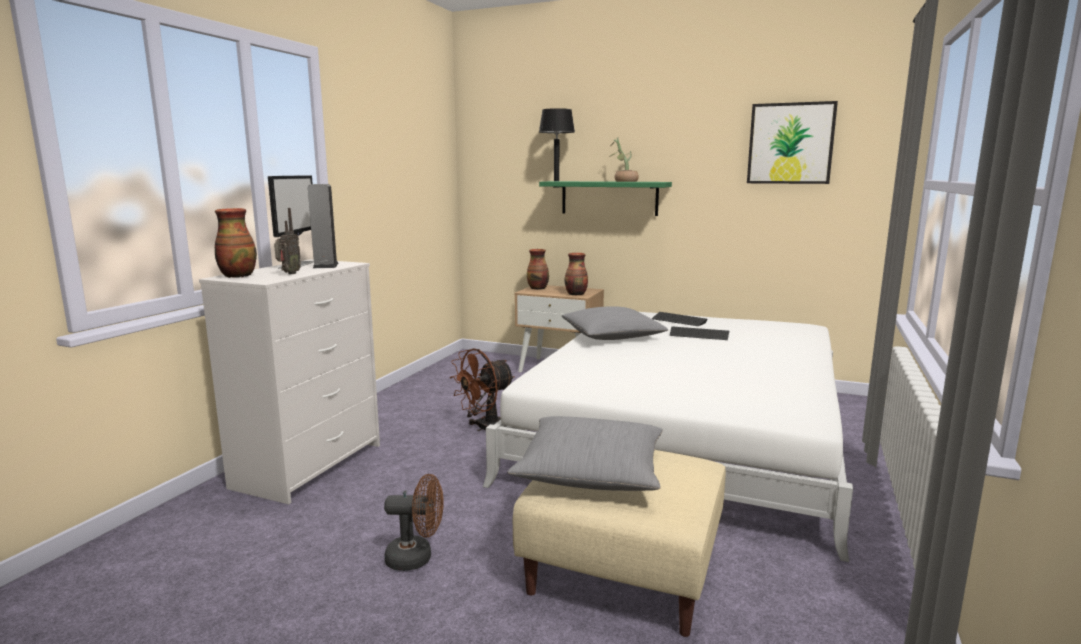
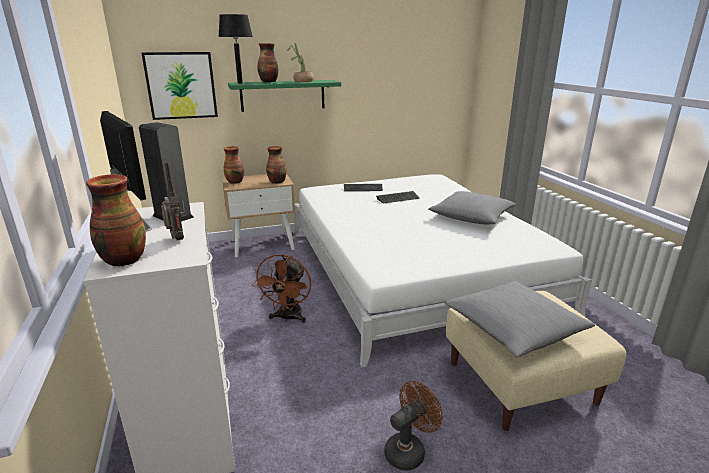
camera: 40 degrees left, 10 degrees up
(589, 181) = (268, 82): none -> vase
(612, 336) = (348, 213): grey pillow -> grey pillow (471, 217)
(790, 143) = (413, 49): picture -> picture (181, 85)

